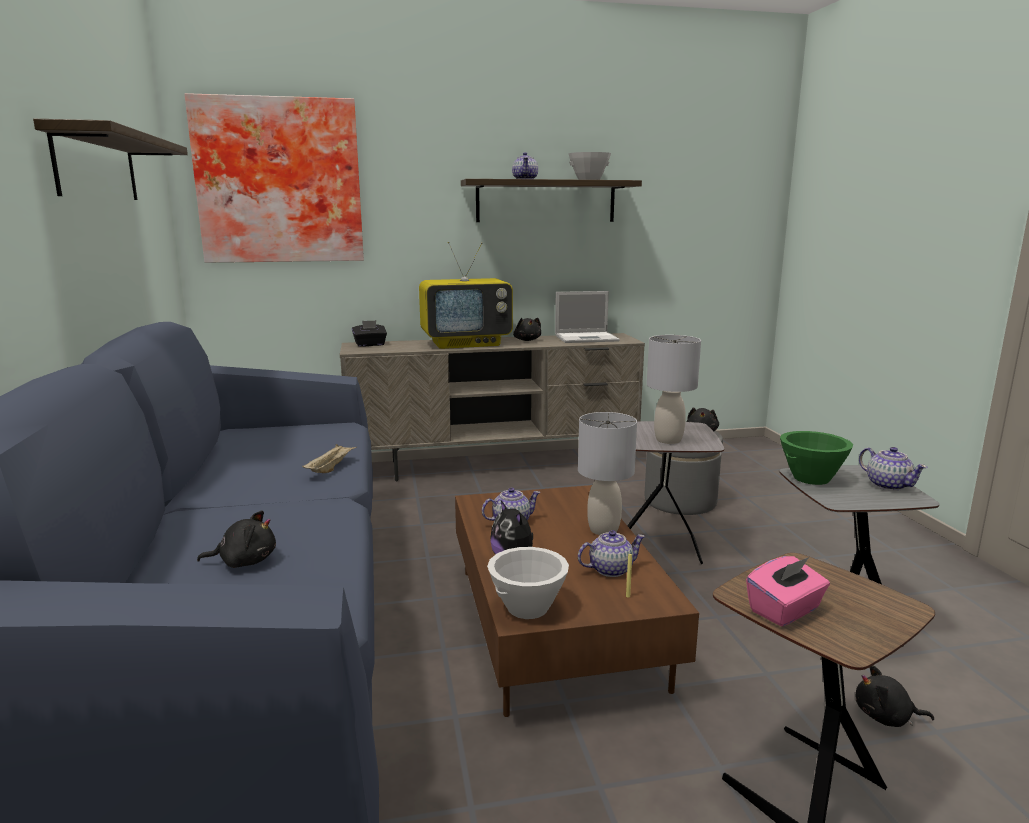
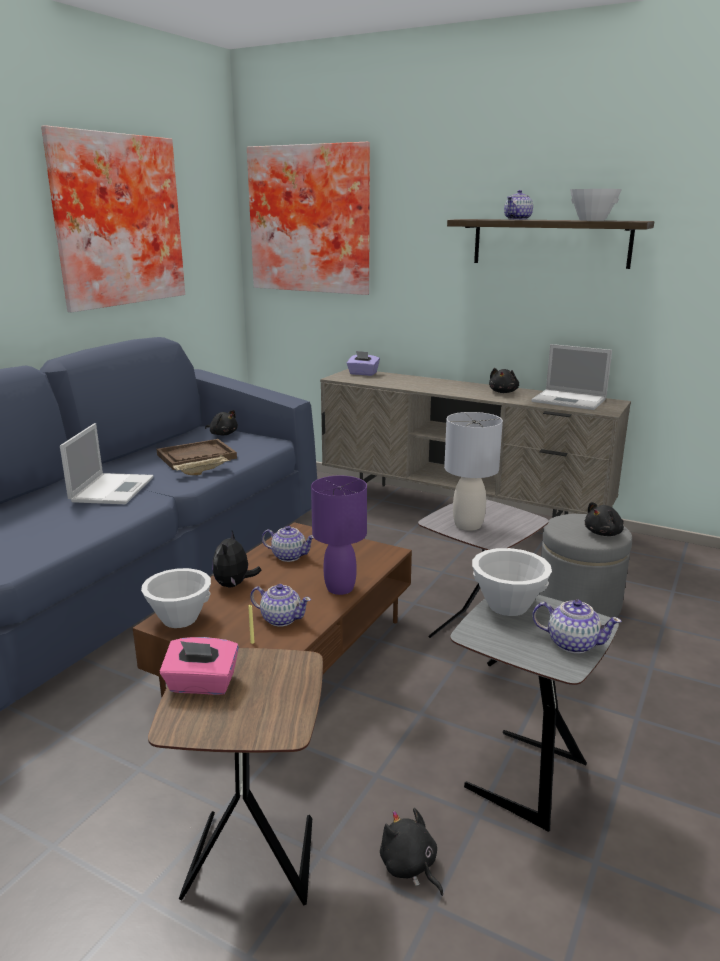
camera: 40 degrees right, 5 degrees up
(97, 167) = (116, 221): shelf -> picture
(245, 561) = (52, 519): black plush toy -> black plush toy (223, 434)
(259, 510) = (112, 489): none -> laptop
(286, 457) = (196, 456): none -> brown tray
(370, 345) = (363, 373): black tissue box -> purple tissue box
(466, 343) = (440, 386): television -> none
(604, 529) = (340, 588): grey table lamp -> purple table lamp
(810, 478) = (507, 605): green bowl -> white bowl
(888, 485) = (572, 643): teapot -> teapot turned 75 degrees counterclockwise

